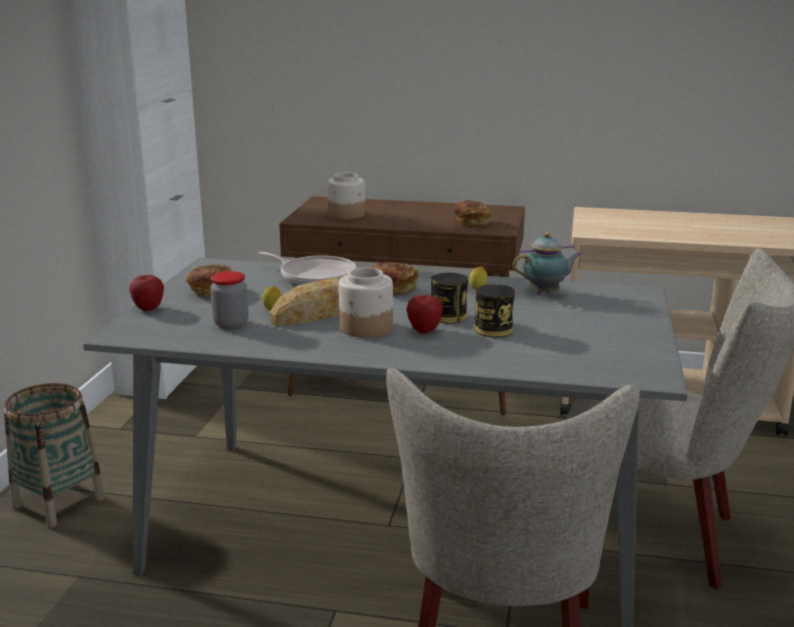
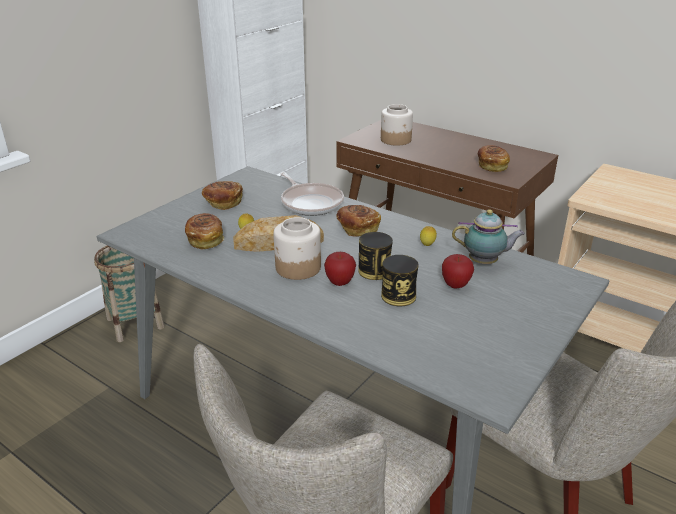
camera: 25 degrees right, 10 degrees up
(148, 309) = (167, 211): apple -> apple (455, 285)
(231, 324) = (205, 240): jar -> bread

